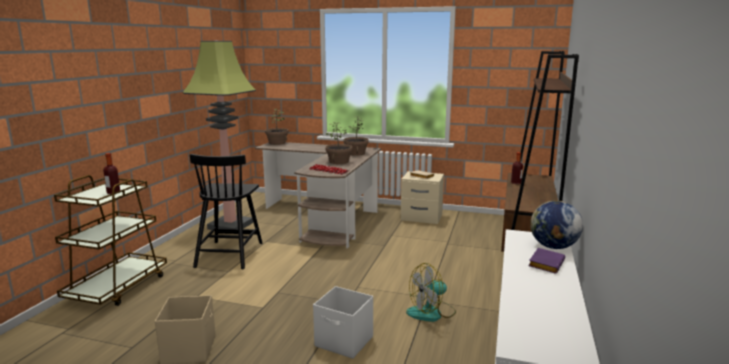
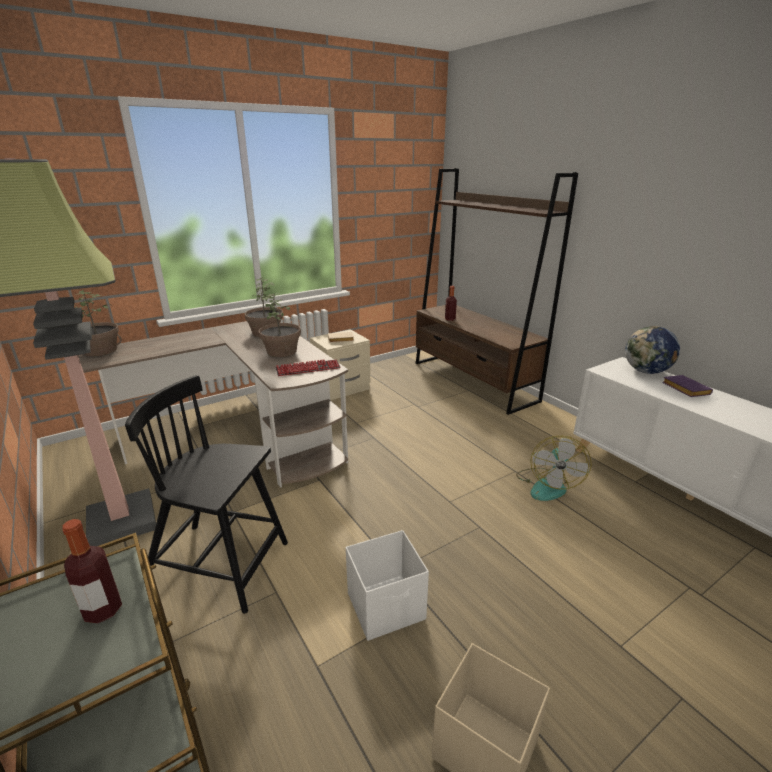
camera: 50 degrees left, 10 degrees up
(229, 254) = (220, 565): black chair -> black chair turned 150 degrees clockwise
(344, 342) = (566, 571): white storage box -> white storage box (387, 606)

